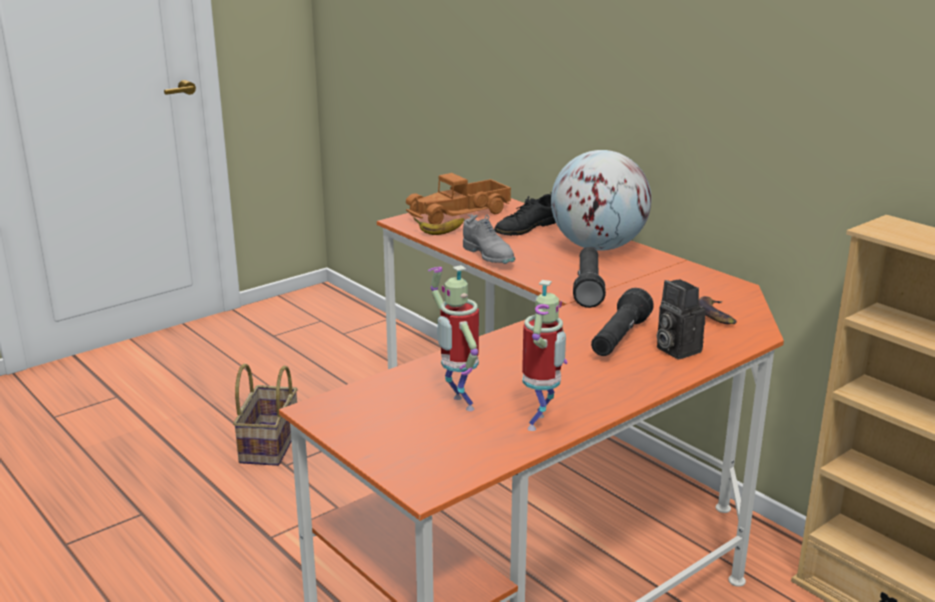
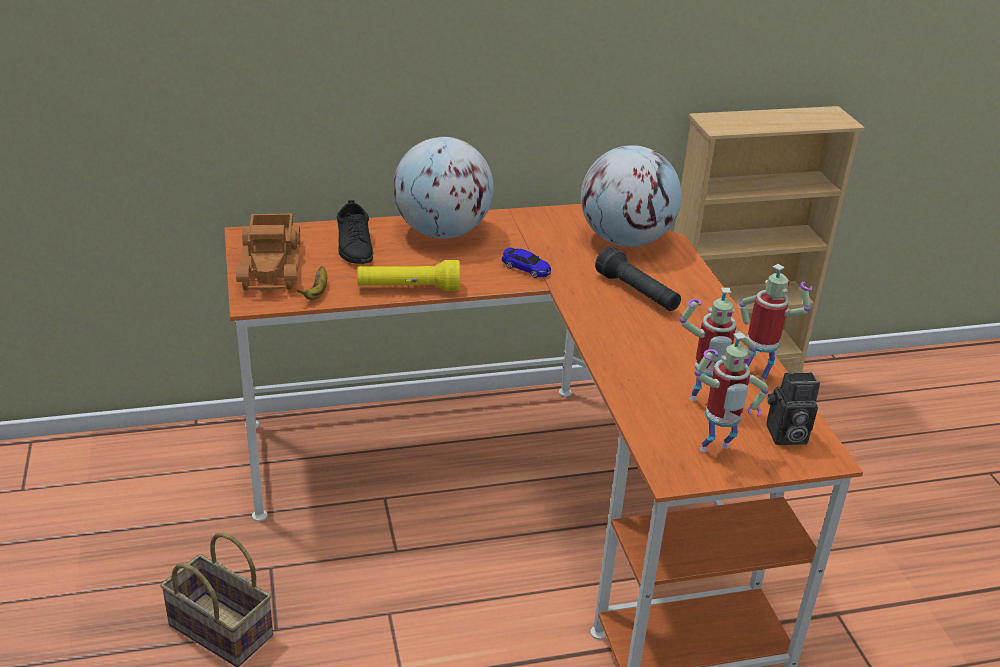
camera: 65 degrees left, 10 degrees up
(377, 423) = (715, 451): none -> toy robot
(489, 257) = (408, 288): grey shoe -> yellow flashlight
(588, 287) = (526, 269): black flashlight -> toy car
(675, 349) = (671, 279): camera -> camera (785, 436)
(716, 315) = (625, 240): banana -> globe

